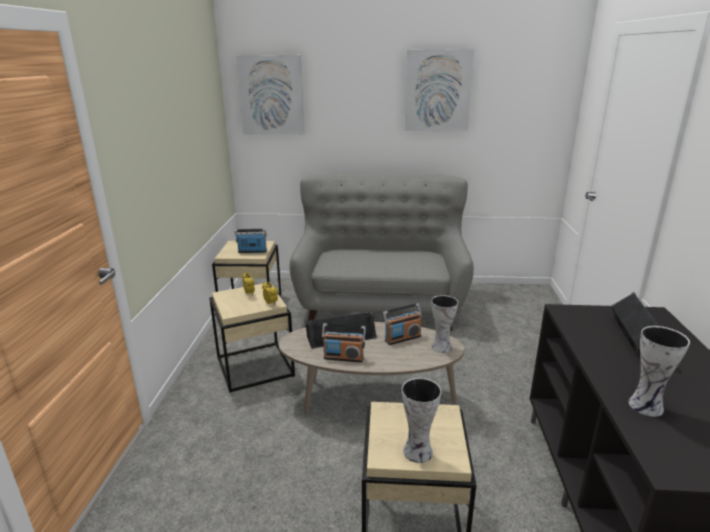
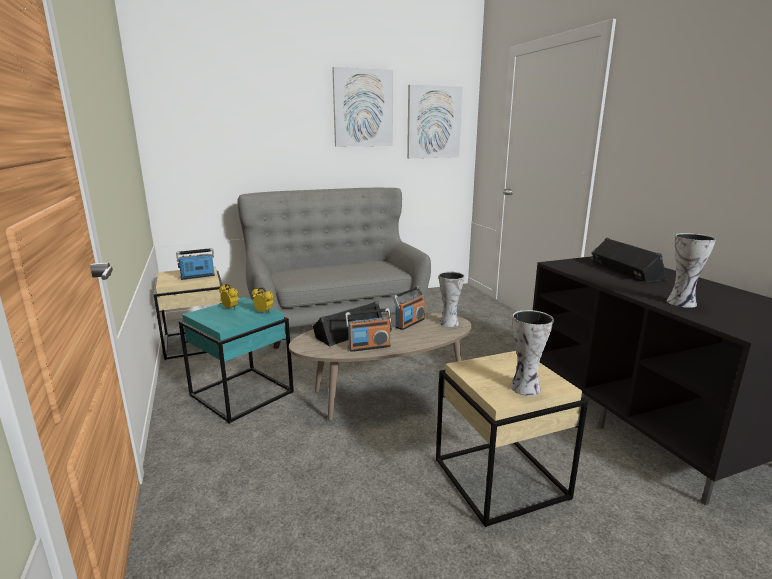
camera: 25 degrees left, 5 degrees down
(254, 366) = (240, 394): beige side table -> turquoise side table
(271, 95) = (192, 109): picture -> picture (433, 122)

